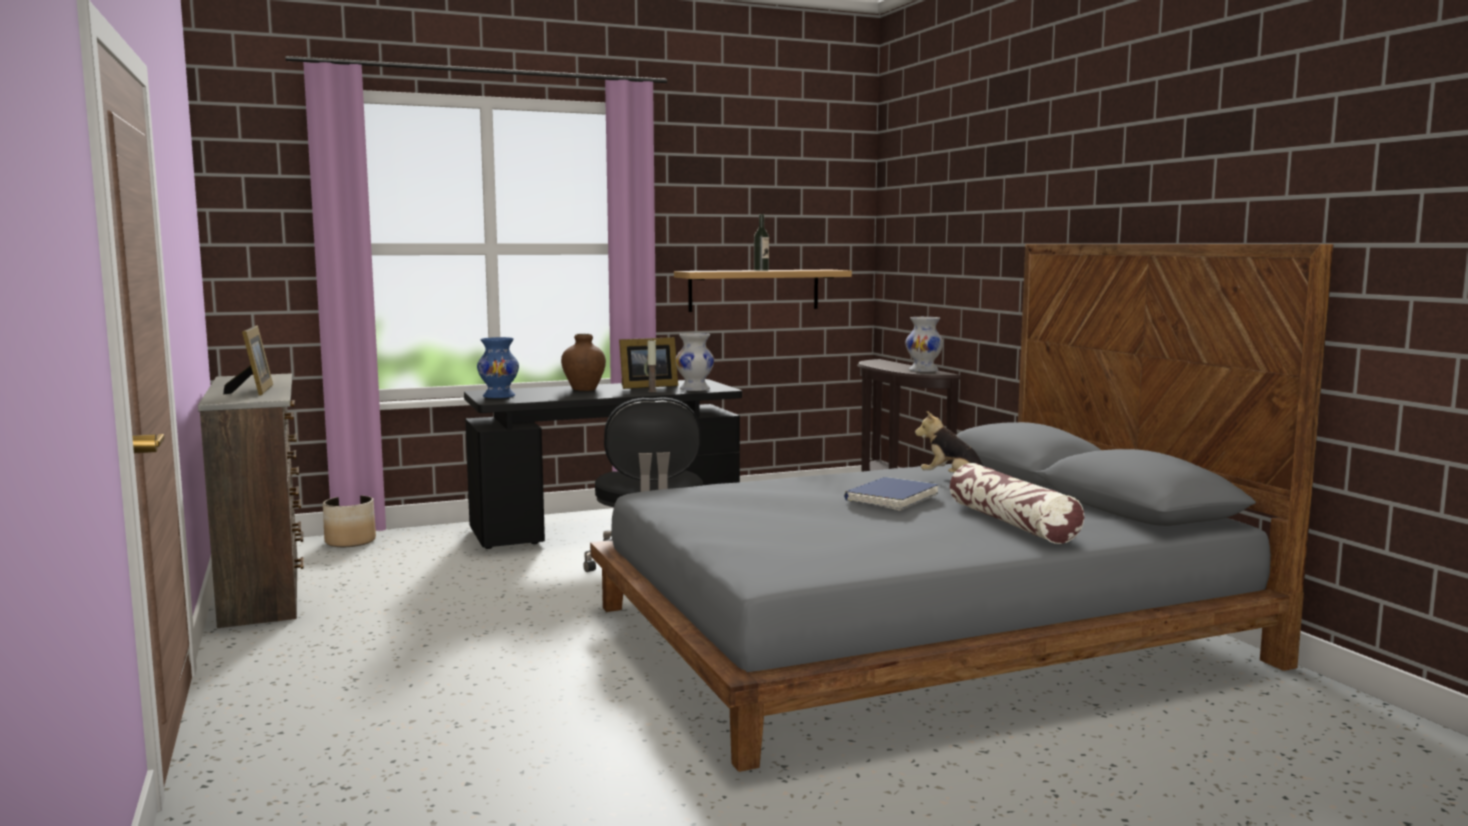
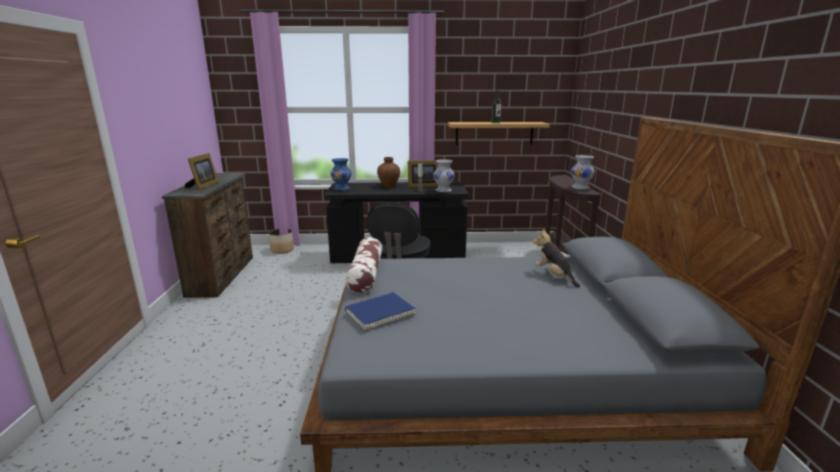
camera: 20 degrees right, 10 degrees up
(891, 498) = (495, 289): blue book -> blue book (380, 313)
(1012, 523) = (558, 328): pillow -> pillow (366, 274)

